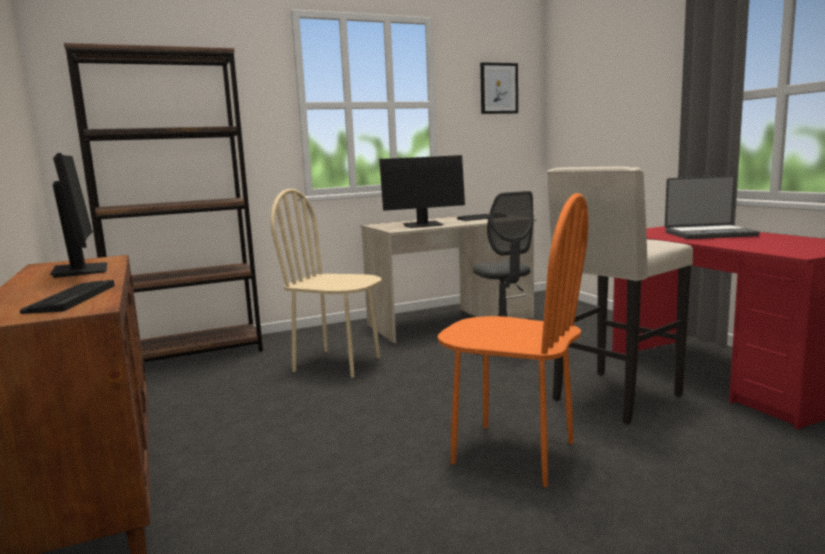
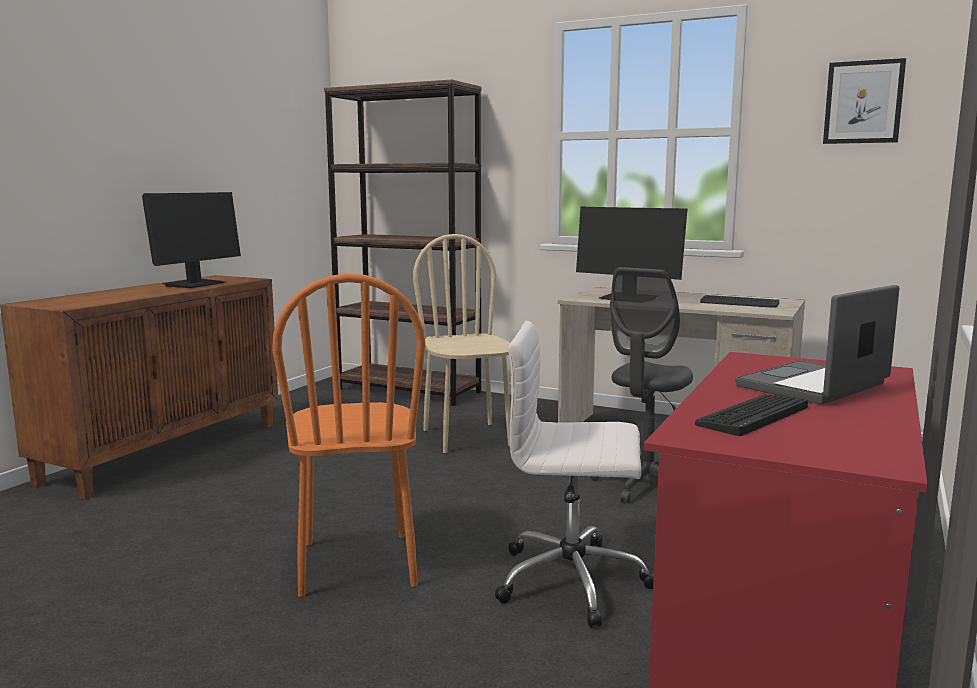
camera: 50 degrees right, 0 degrees up
(70, 298) = (97, 299): keyboard -> keyboard (752, 415)
(613, 398) = (574, 581): beige stool -> white office chair
(709, 234) = (814, 386): laptop -> laptop turned 90 degrees clockwise

